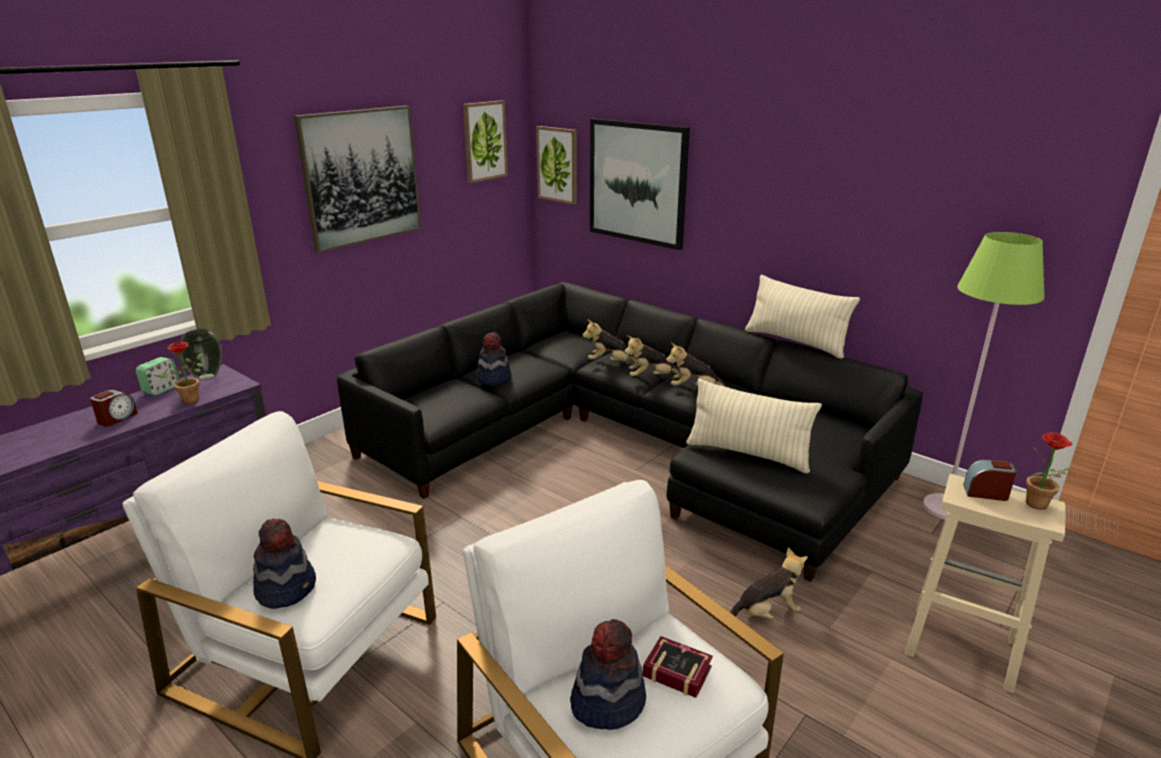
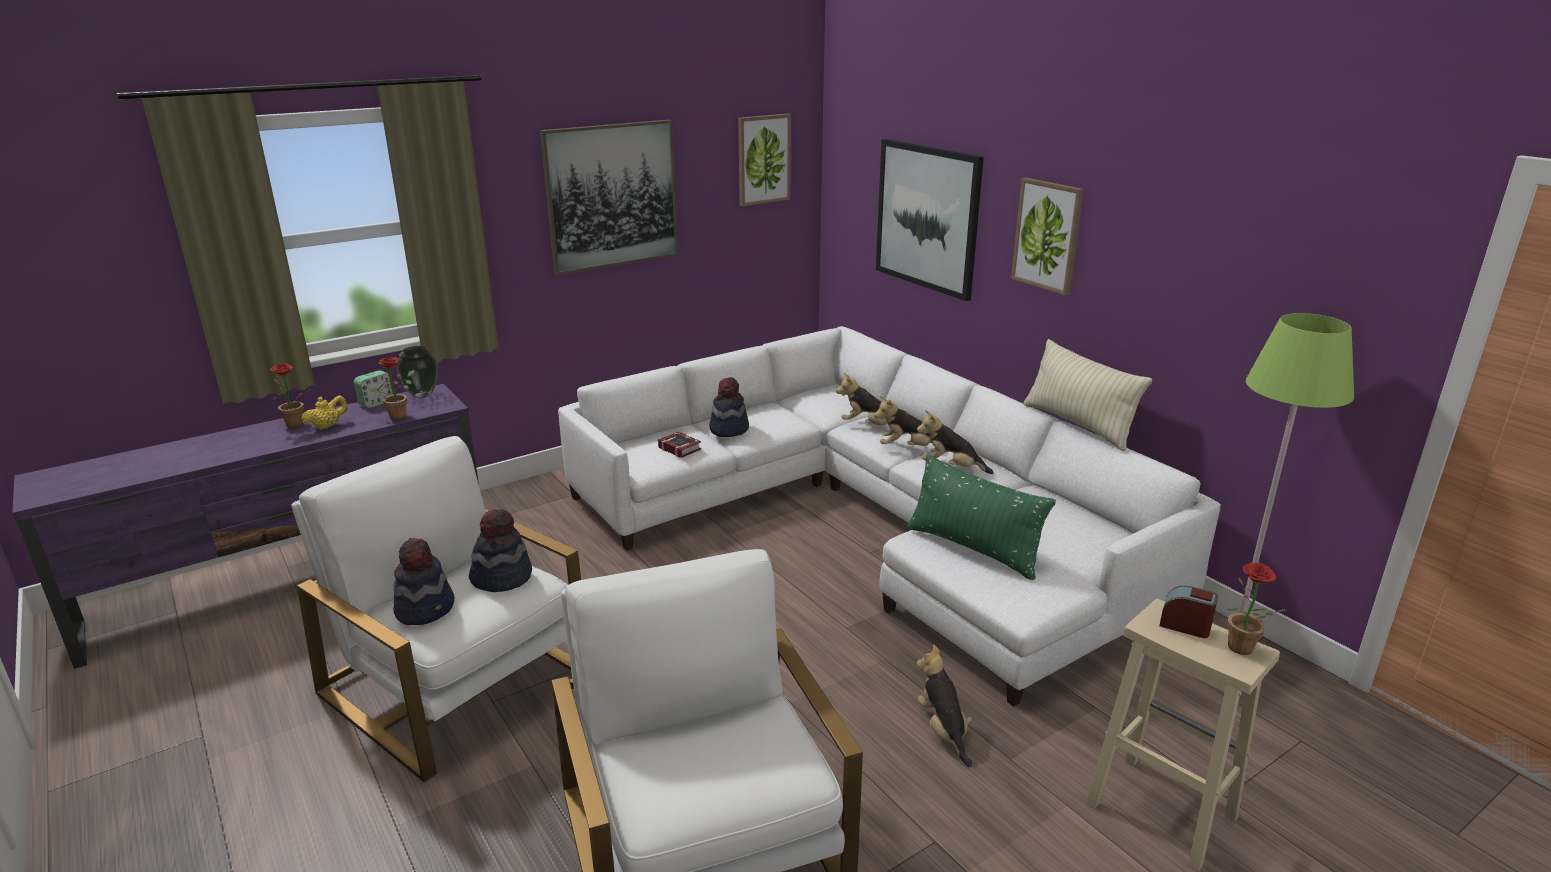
camera: 15 degrees right, 0 degrees up
(80, 422) = (295, 425): none -> potted plant
(117, 418) = (327, 426): alarm clock -> yellow teapot
(557, 164) = (848, 189): picture -> picture (1047, 235)
(607, 701) = (669, 764): hat -> hat (502, 577)
(627, 442) = (873, 521): black sofa -> white sofa
(675, 669) = (752, 749): book -> book (679, 447)
(748, 454) = (973, 549): beige pillow -> green pillow
(766, 613) = (943, 730): plush toy -> plush toy turned 105 degrees counterclockwise

